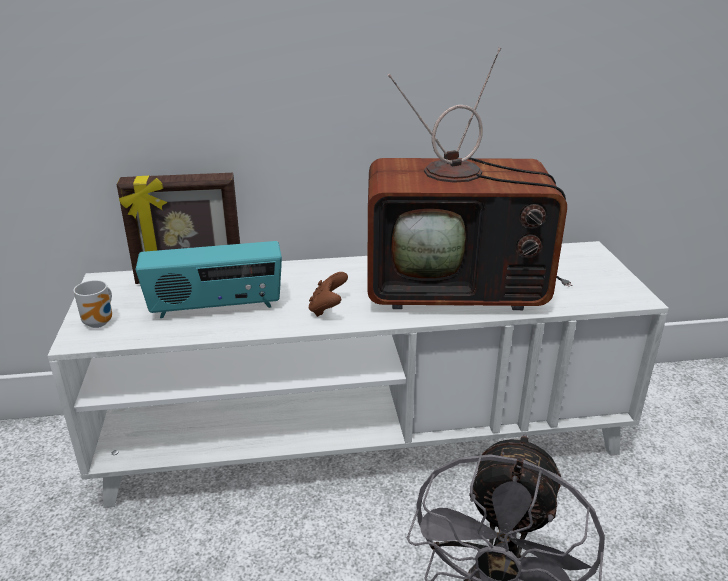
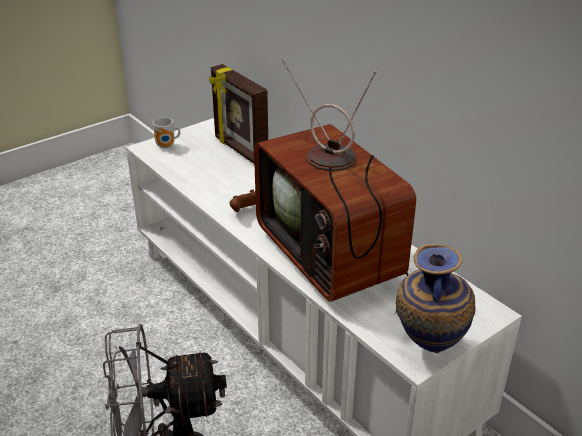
camera: 60 degrees right, 5 degrees up
(216, 307) = (214, 173): radio -> none
(623, 288) = (427, 348): none -> vase

